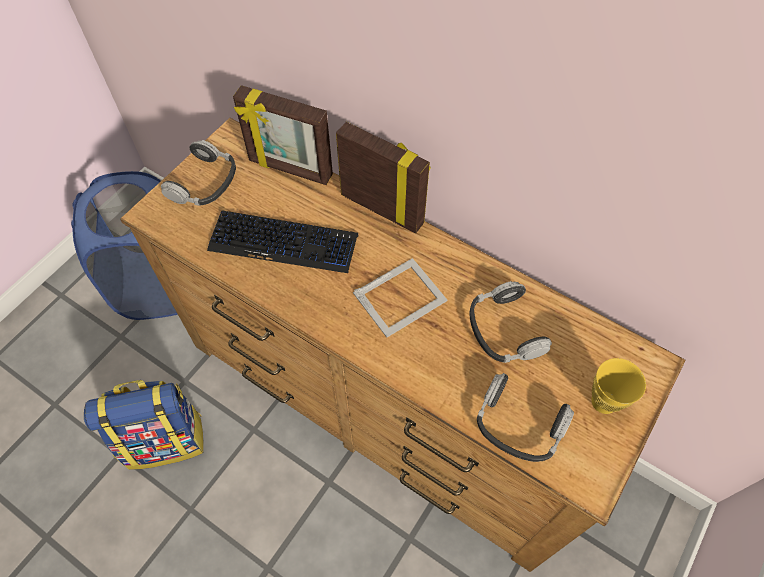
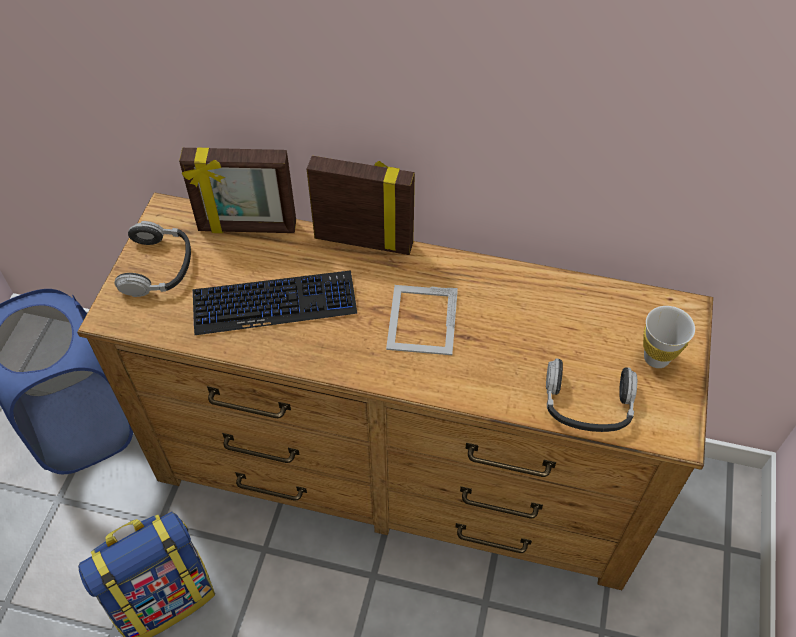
camera: 20 degrees left, 5 degrees down
(401, 297) = (421, 320): picture frame -> picture frame turned 150 degrees clockwise
(504, 330) = (536, 321): headphones -> none
(603, 402) = (656, 358): yellow cup -> white cup

